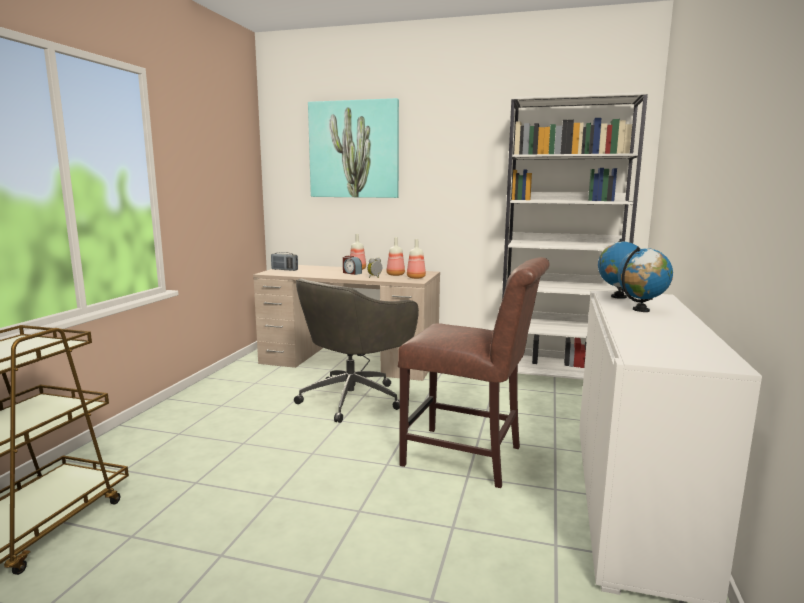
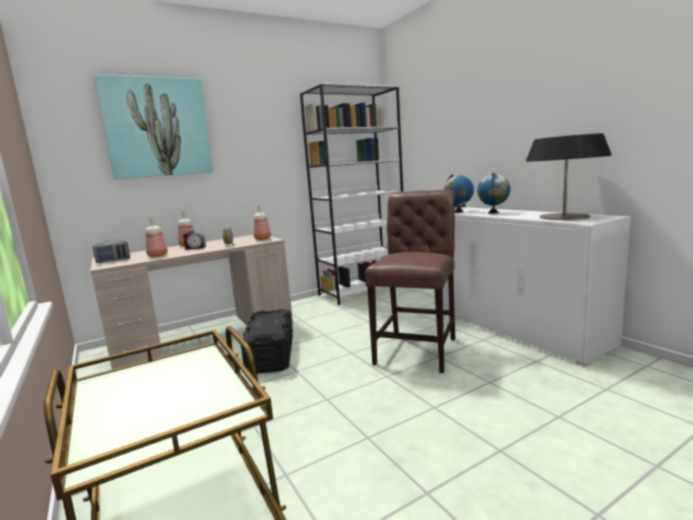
camera: 45 degrees left, 0 degrees up
(354, 398) = (271, 354): grey office chair -> black storage box
(395, 275) = (239, 241): bottle -> bottle (158, 255)
(469, 458) = (418, 348): brown chair -> brown chair turned 45 degrees counterclockwise
(669, 343) = (564, 217): none -> table lamp

